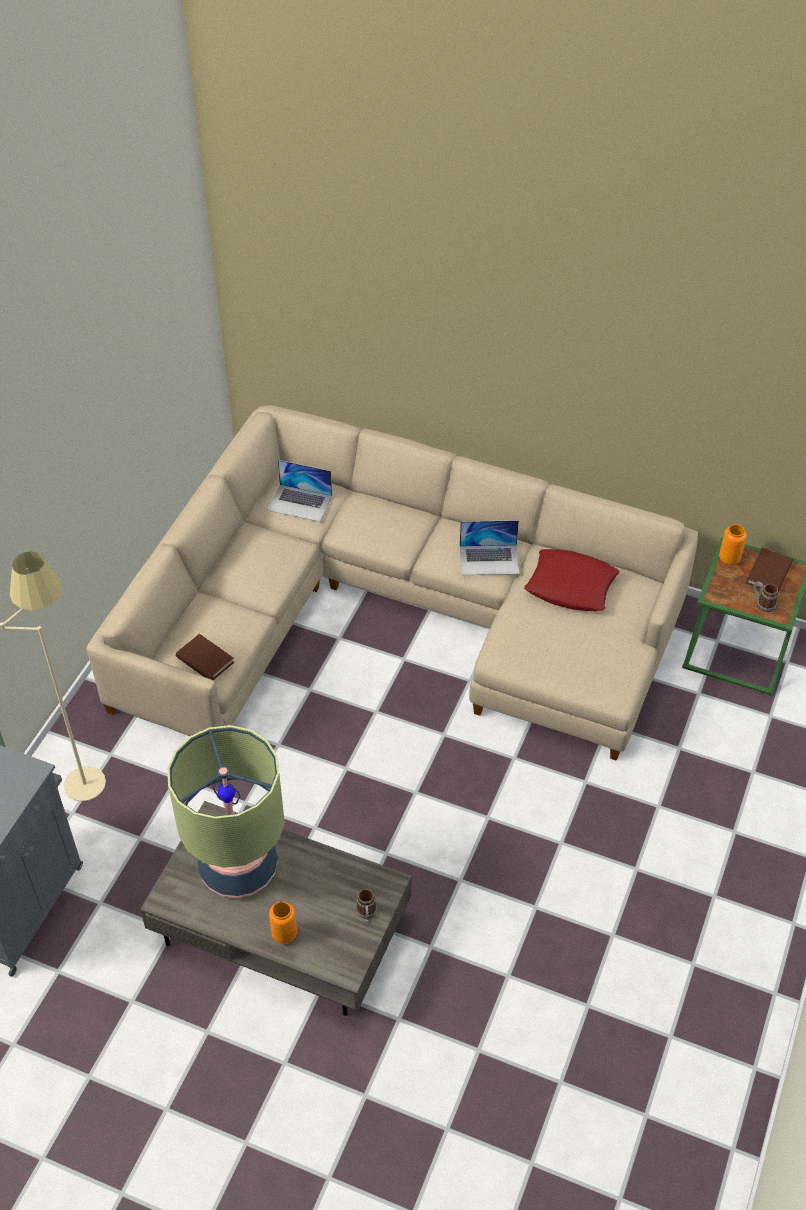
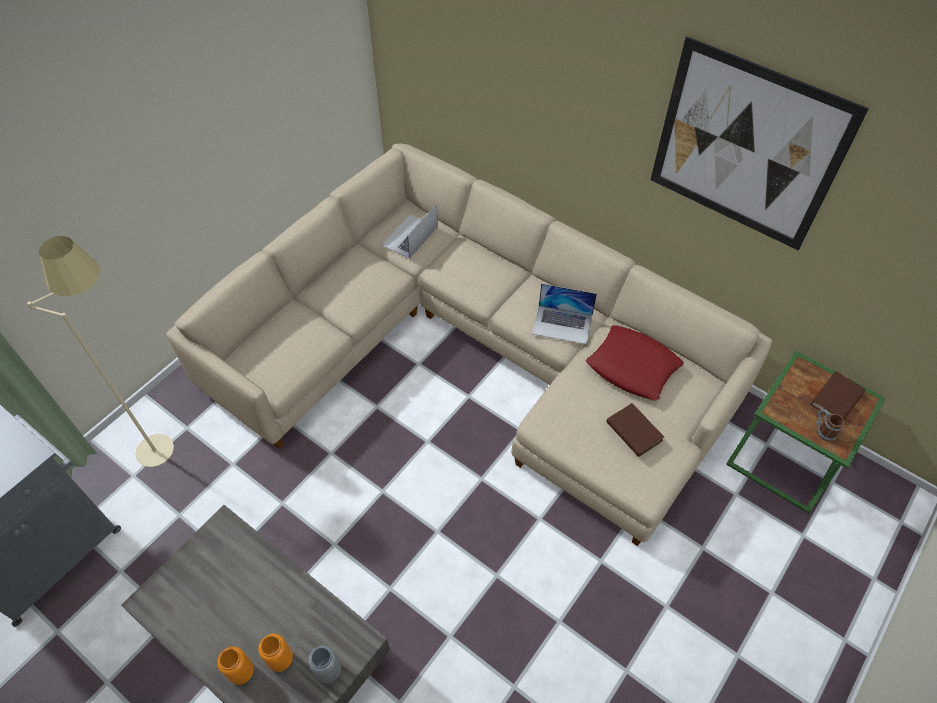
camera: 15 degrees right, 5 degrees up
(205, 660) = (272, 366): brown book -> brown book (634, 431)
(238, 867) = (227, 584): table lamp -> none
(300, 503) = (410, 236): laptop -> laptop turned 90 degrees clockwise
(366, 914) = (328, 671): mug -> grey vase
(634, 355) = (746, 148): none -> picture
(729, 559) = (798, 375): orange vase -> orange vase (280, 659)

